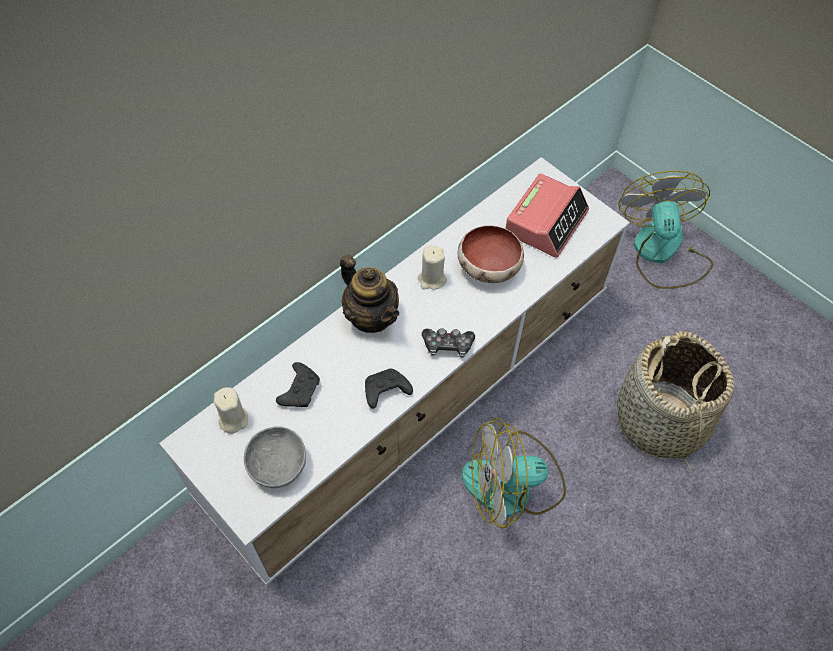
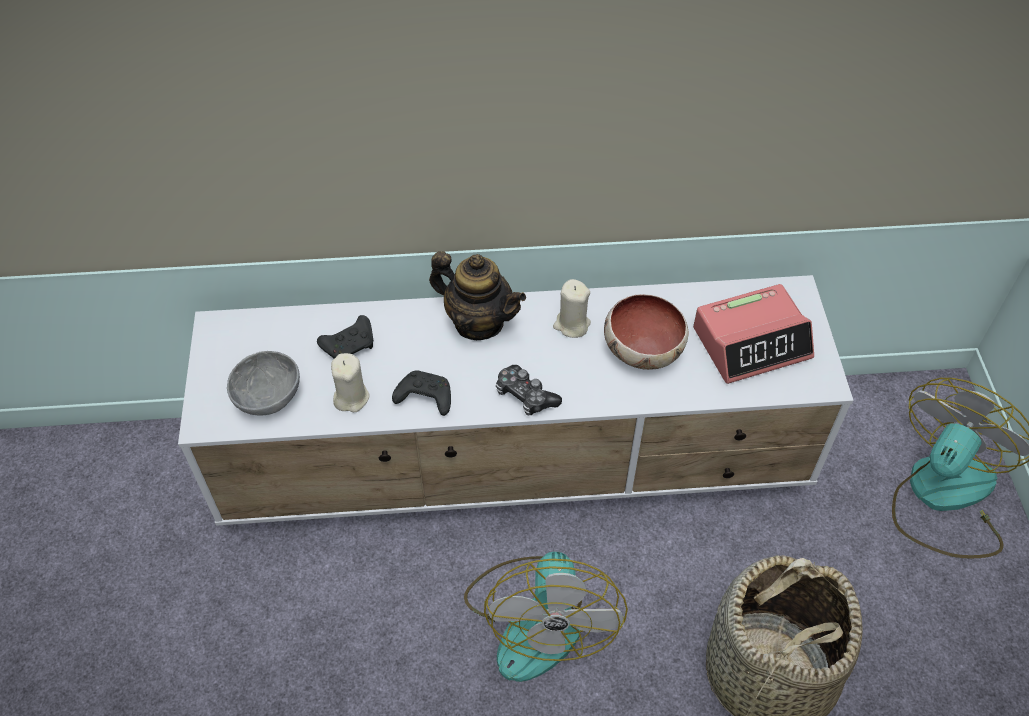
camera: 40 degrees right, 5 degrees down
(233, 419) = (270, 332): beige candle -> beige candle (351, 397)
(371, 316) = (478, 322): teapot -> teapot turned 60 degrees counterclockwise
(513, 485) = (538, 618): fan -> fan turned 120 degrees counterclockwise

